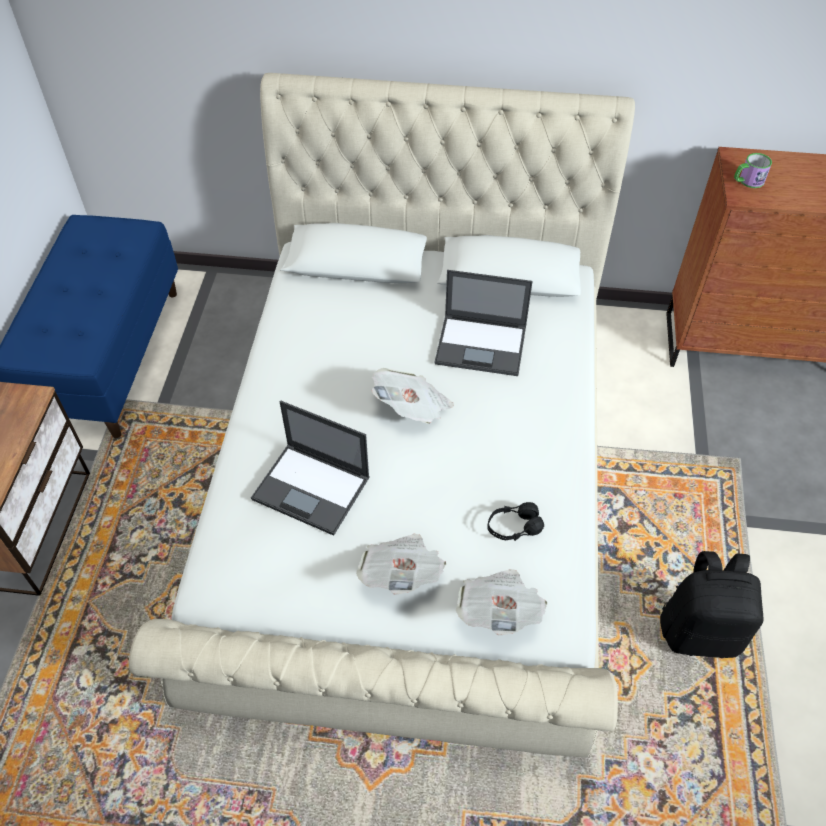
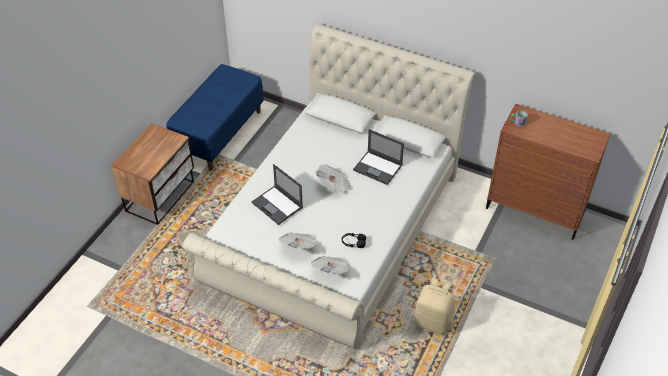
camera: 20 degrees right, 5 degrees down
(700, 630) = (433, 321): black backpack -> beige backpack

